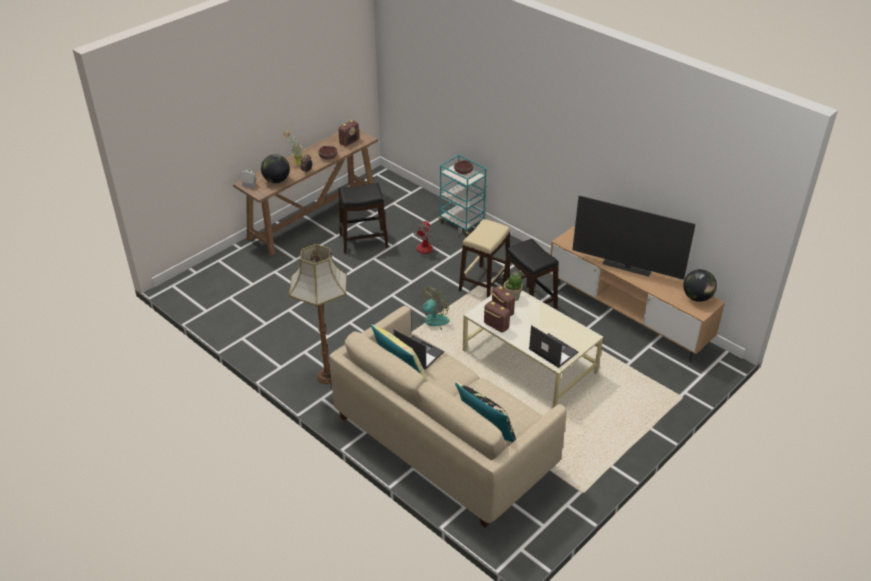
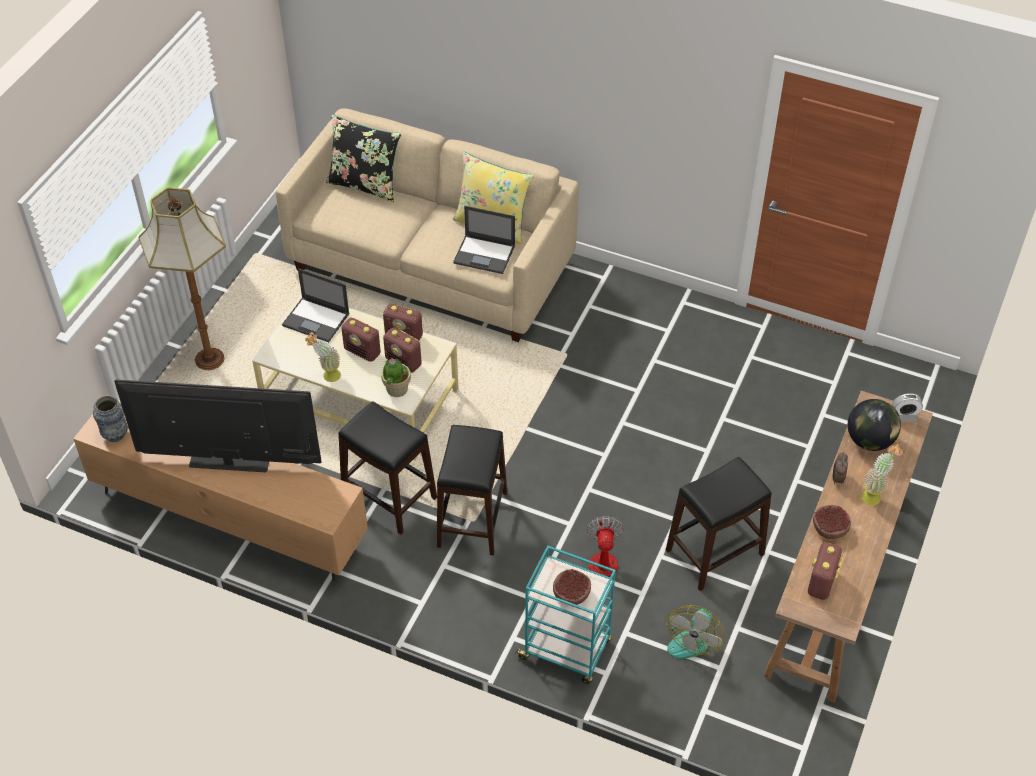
camera: 160 degrees right, 10 degrees up
(328, 376) = (615, 306): floor lamp -> floor lamp (208, 360)
(432, 323) = (520, 421): fan -> fan (692, 637)
(484, 283) = (473, 519): beige stool -> black stool
(527, 323) = (363, 352): none -> radio
(555, 314) = (327, 376): none -> potted plant
(697, 297) = (115, 435): globe -> vase

